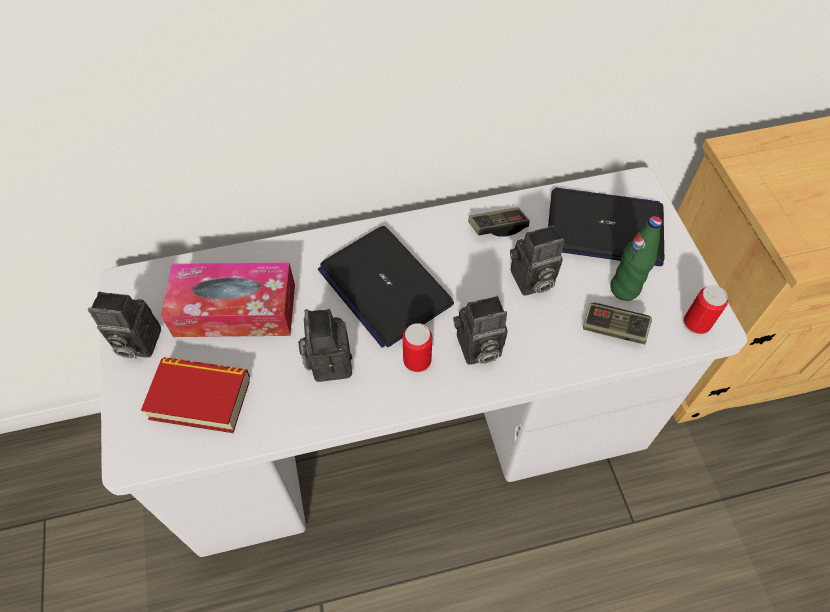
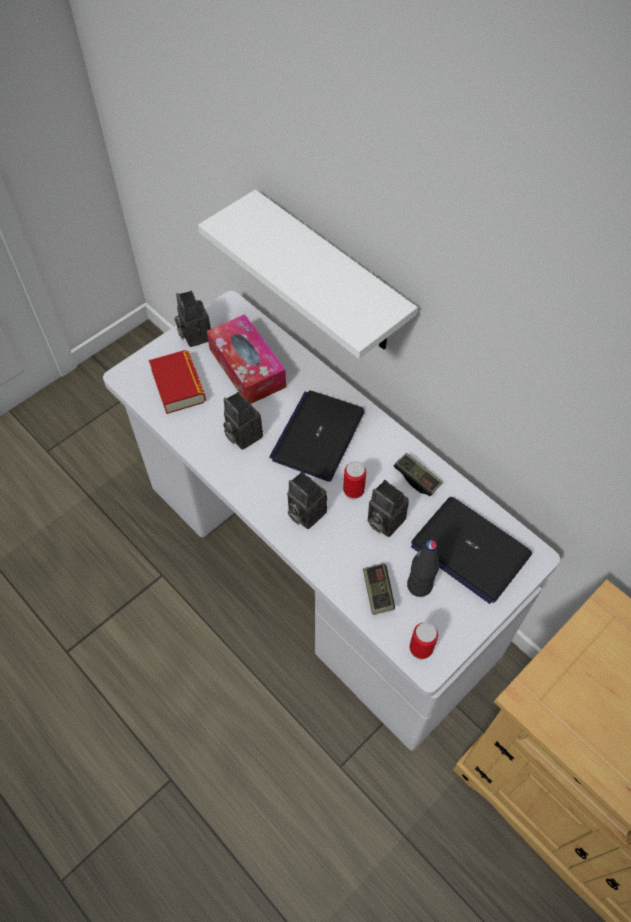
camera: 60 degrees right, 0 degrees up
(258, 115) = (331, 276): none -> white shelf
(328, 362) = (242, 435): camera -> camera turned 90 degrees counterclockwise
(417, 361) = (272, 482): can -> can (353, 490)
(605, 228) = (469, 550): laptop -> laptop turned 150 degrees clockwise
(624, 289) = (419, 585): green bottle -> black bottle

